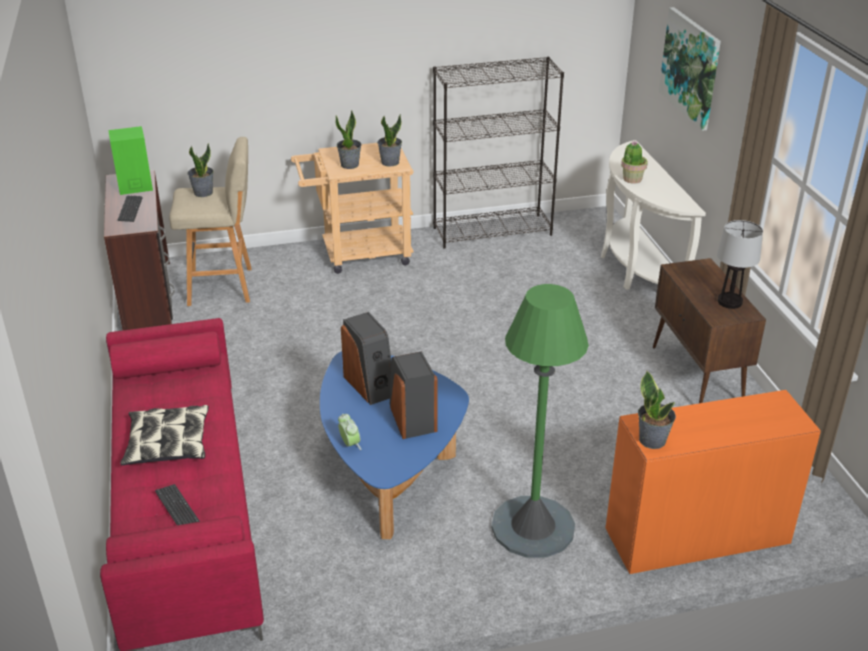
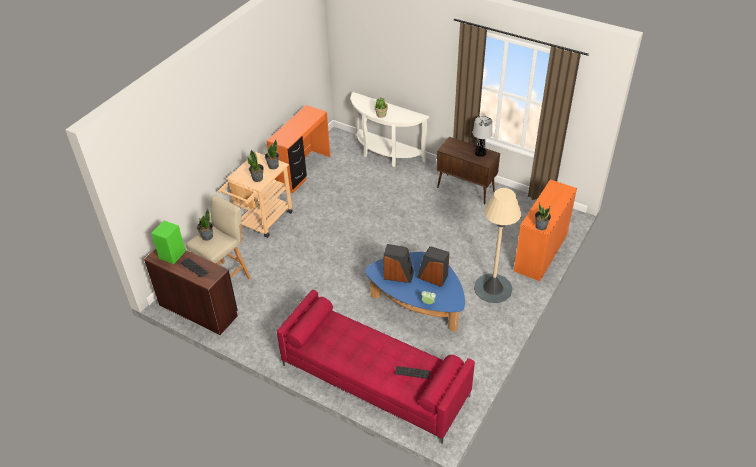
camera: 45 degrees left, 10 degrees up
(167, 444) = (366, 355): pillow -> none
(493, 231) = (303, 171): black bookcase -> orange desk
(532, 527) = (492, 288): green floor lamp -> beige floor lamp
(691, 67) = (393, 51): picture -> none

